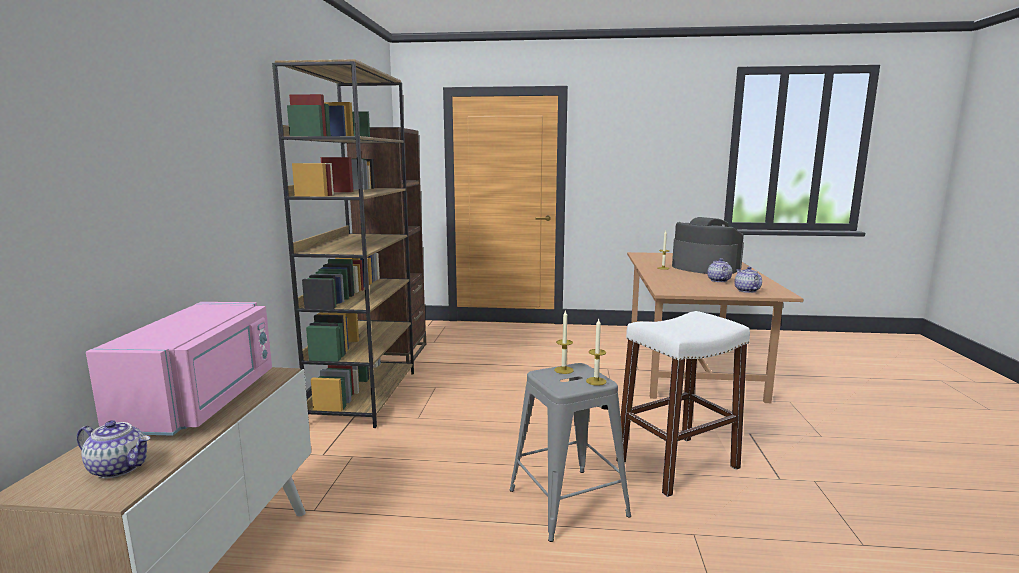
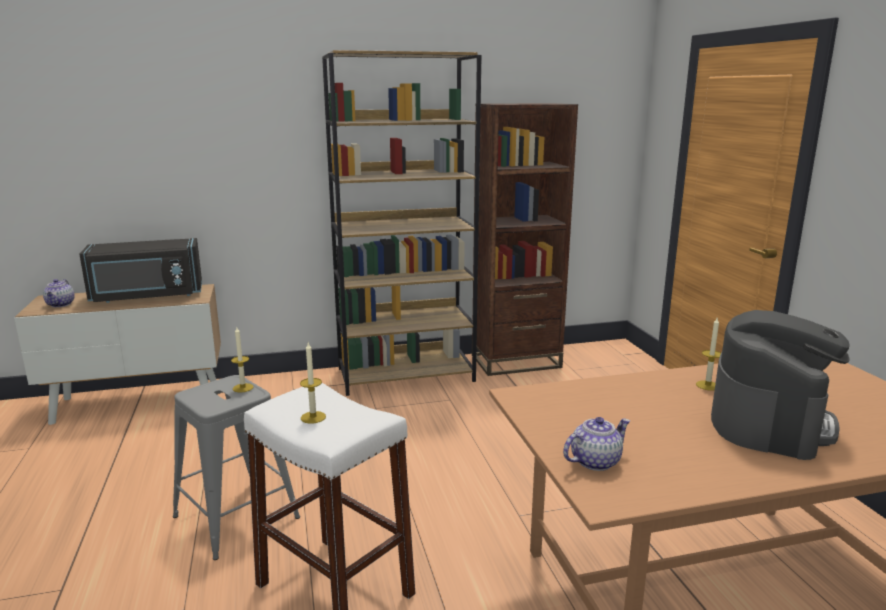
camera: 70 degrees right, 5 degrees up
(202, 401) = (147, 296): pink microwave -> black microwave
(596, 381) = (212, 405): candle -> candle (313, 417)
(718, 280) = (658, 435): teapot -> none

